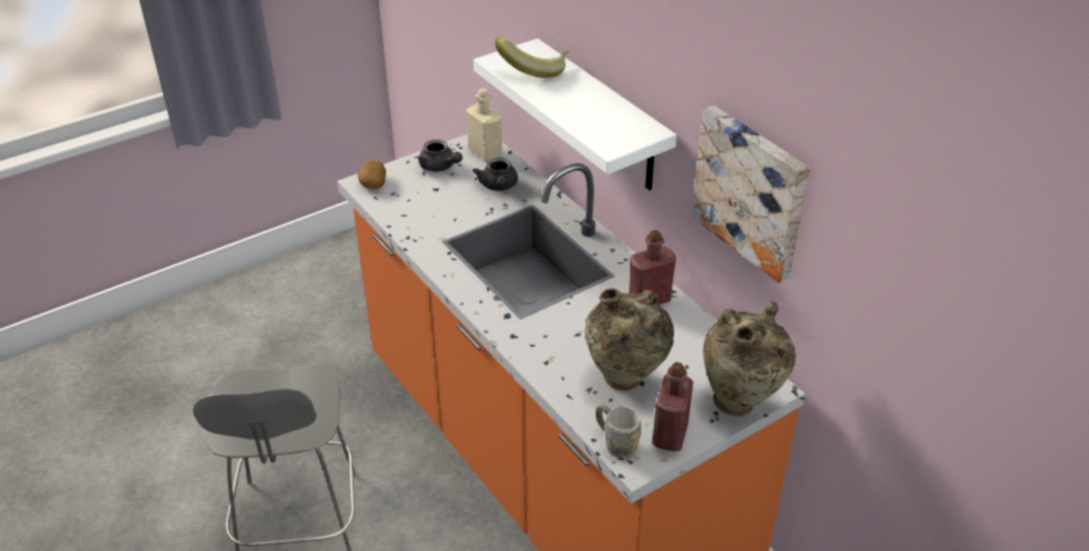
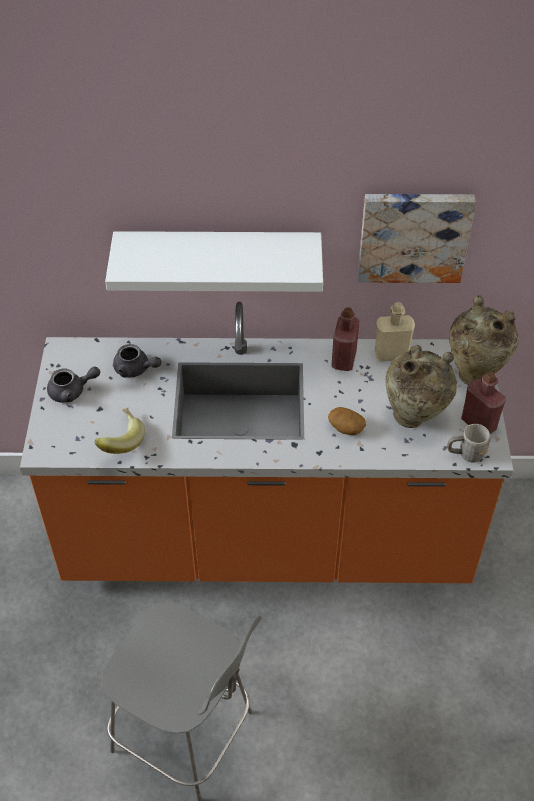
camera: 55 degrees left, 10 degrees up
(373, 183) = (49, 444): potato -> potato (345, 427)
(485, 152) = (82, 354): beige bottle -> beige bottle (391, 354)
(534, 69) = (160, 256): banana -> banana (119, 440)

